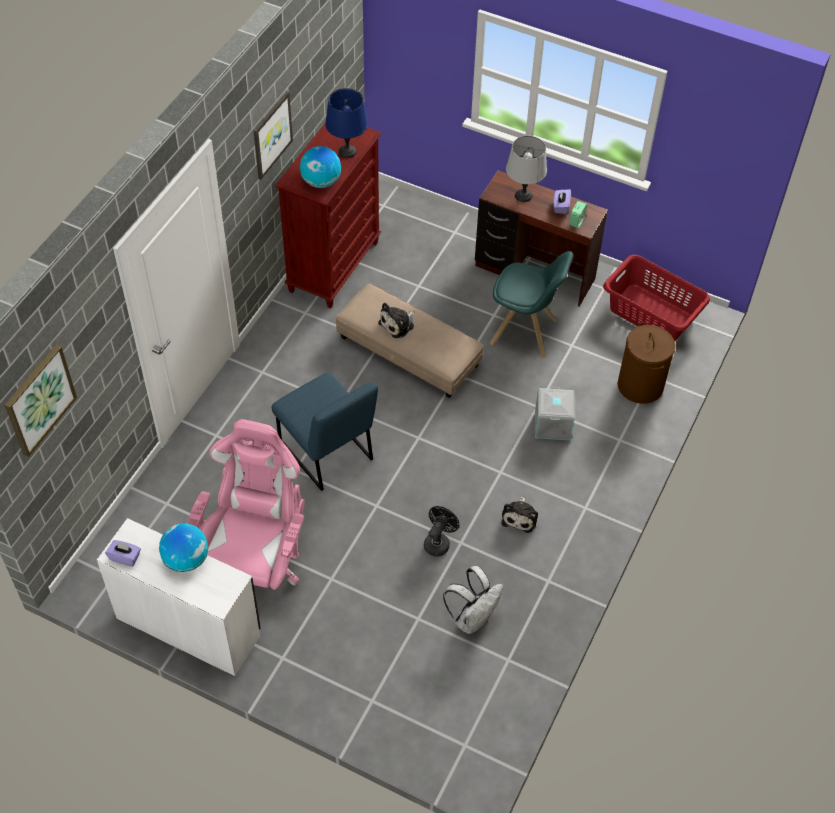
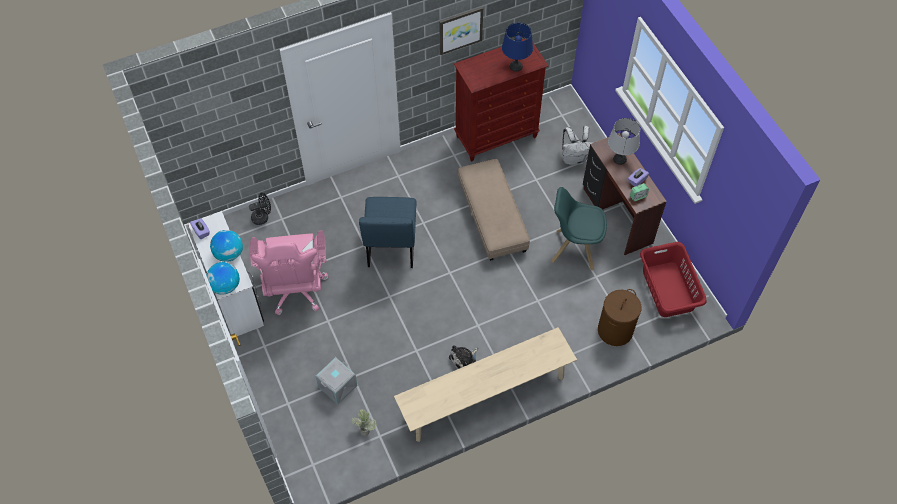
camera: 40 degrees right, 5 degrees up
(39, 399) = (191, 114): picture -> none
(255, 565) = (295, 285): pink office chair -> pink office chair turned 120 degrees clockwise
(321, 182) = (482, 77): globe -> globe (225, 286)
(398, 324) = (488, 195): plush toy -> none
(438, 542) = (404, 341): black fan -> black fan (263, 217)
(472, 618) = (382, 398): white backpack -> white backpack (574, 158)
(485, 664) = (365, 428): none -> potted plant
(524, 332) = (574, 249): turquoise chair -> turquoise chair turned 135 degrees clockwise
(553, 425) = (536, 318): grey storage box -> grey storage box (338, 387)
(577, 539) = (485, 396): none -> beige bench

